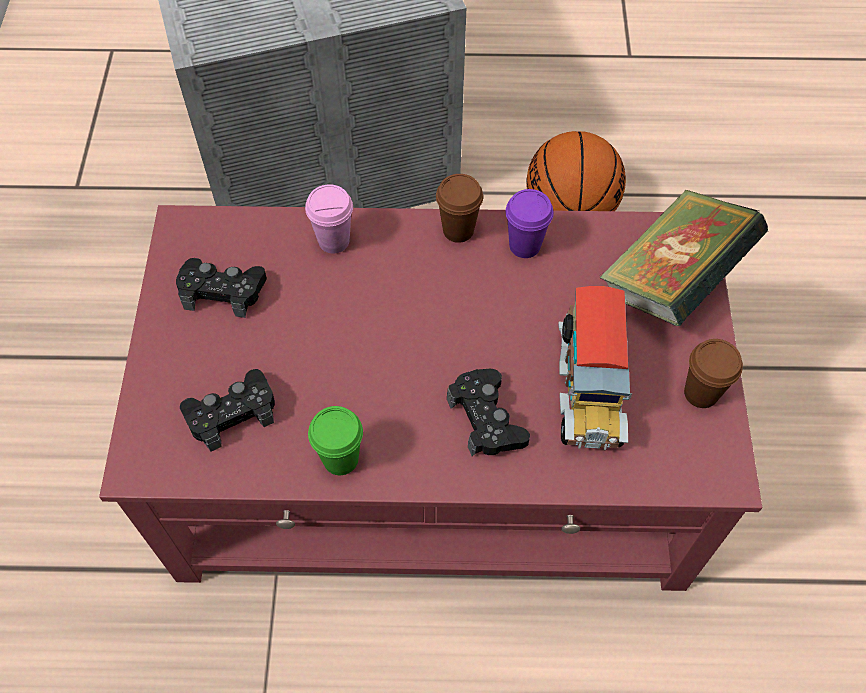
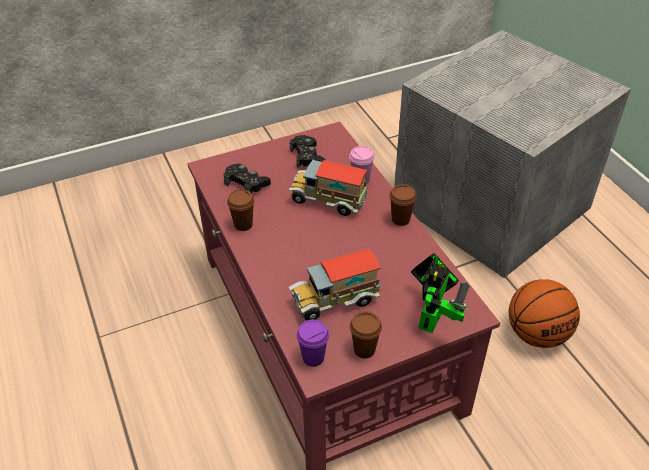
camera: 65 degrees right, 15 degrees down
(340, 459) = (243, 224): green cup -> brown cup
(358, 307) = (328, 201): none -> toy truck
(486, 419) = (294, 267): black game controller -> none
(524, 245) = (410, 247): purple cup -> purple cup (313, 358)
(672, 282) = (432, 316): book -> toy robot

